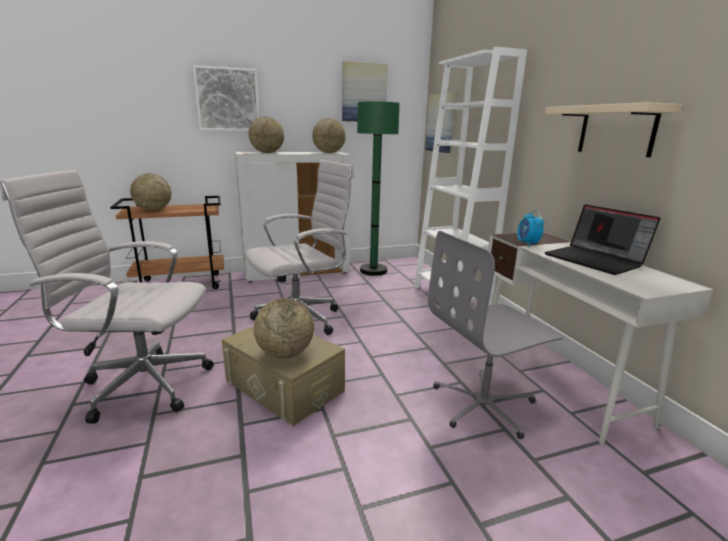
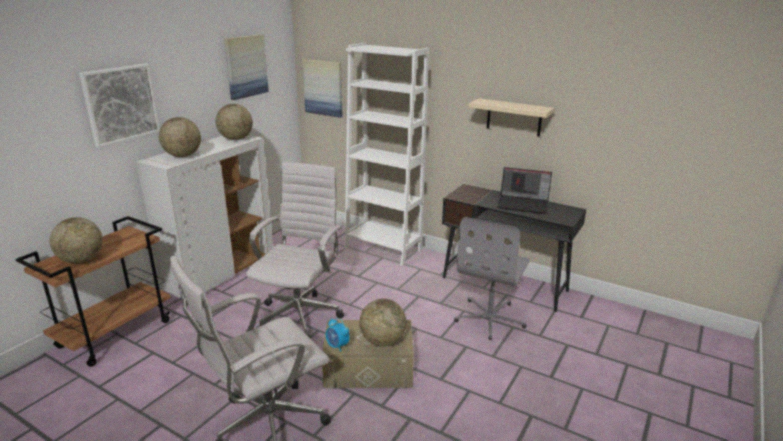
camera: 40 degrees left, 5 degrees up
(373, 270) = (289, 243): green floor lamp -> none
(527, 244) = (476, 201): alarm clock -> alarm clock (337, 346)
(556, 378) = (505, 284): white desk -> black desk

